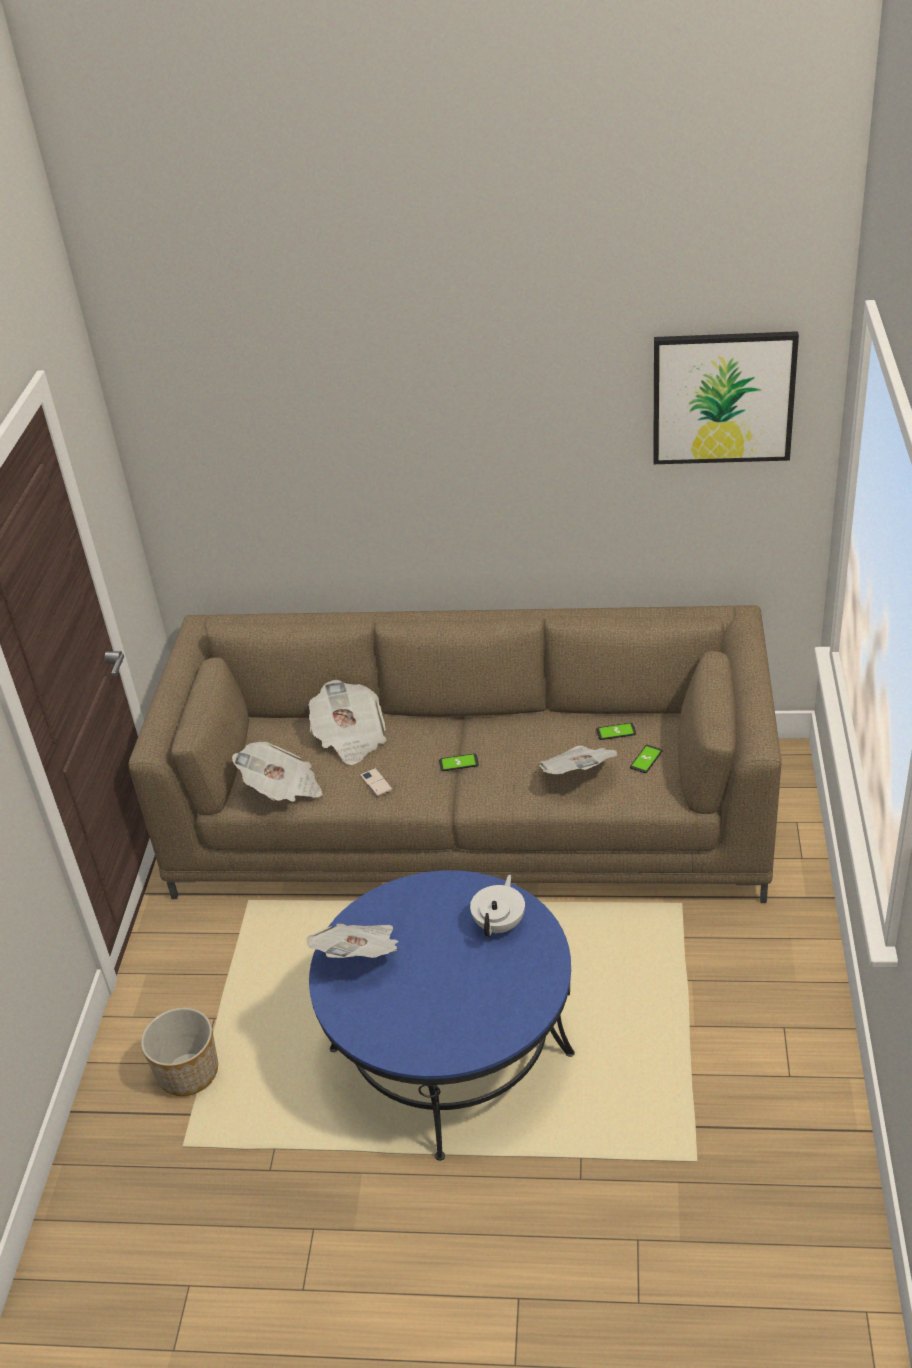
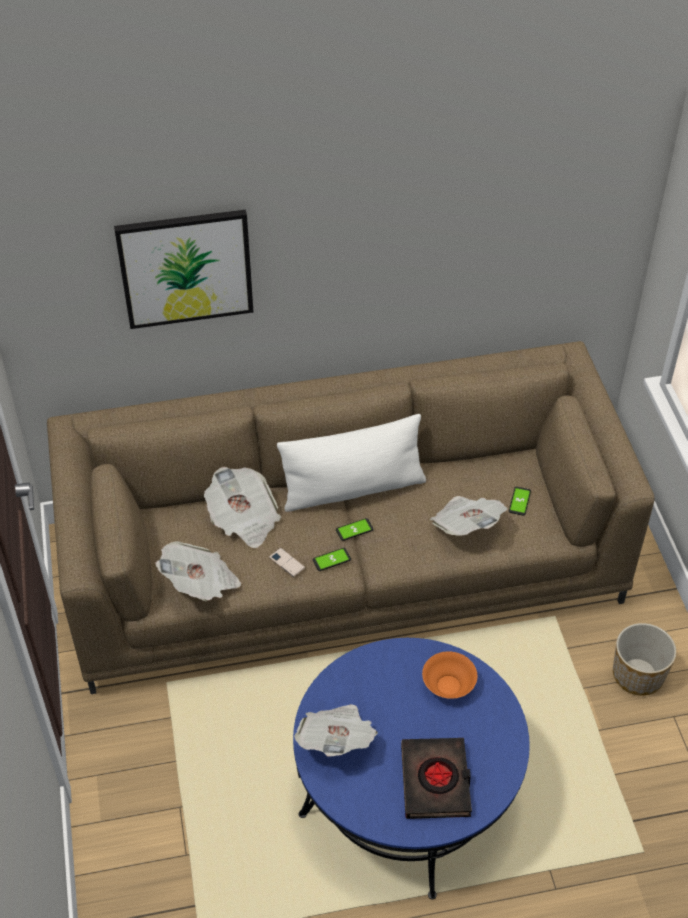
camera: 20 degrees left, 10 degrees up
(188, 1072) = (176, 865): planter -> planter (637, 674)
(447, 1013) = (436, 781): none -> black book
(473, 726) = (353, 489): none -> white pillow
(500, 924) = (449, 685): white teapot -> orange bowl
(616, 732) = (483, 477): phone -> phone (331, 560)
(723, 397) = (569, 173): picture -> picture (186, 268)

